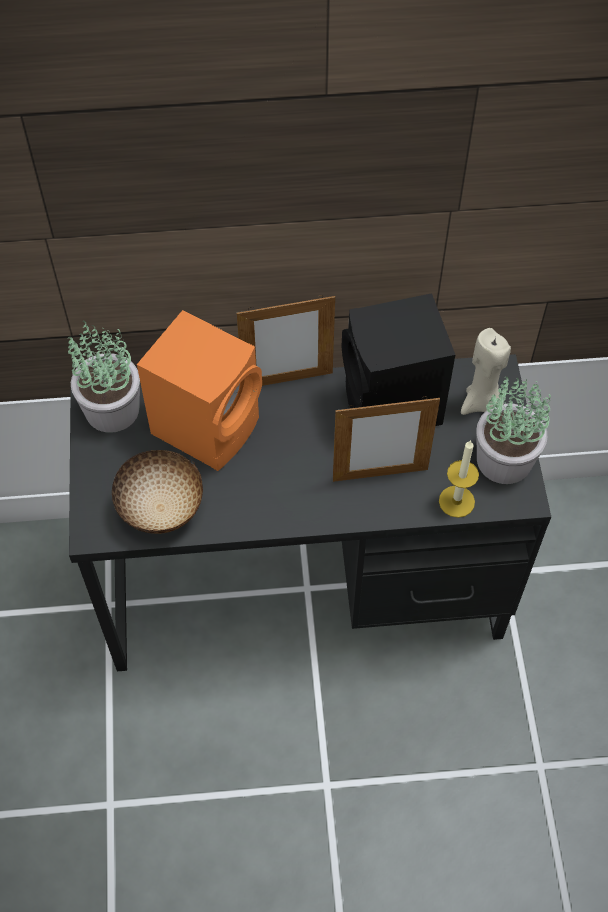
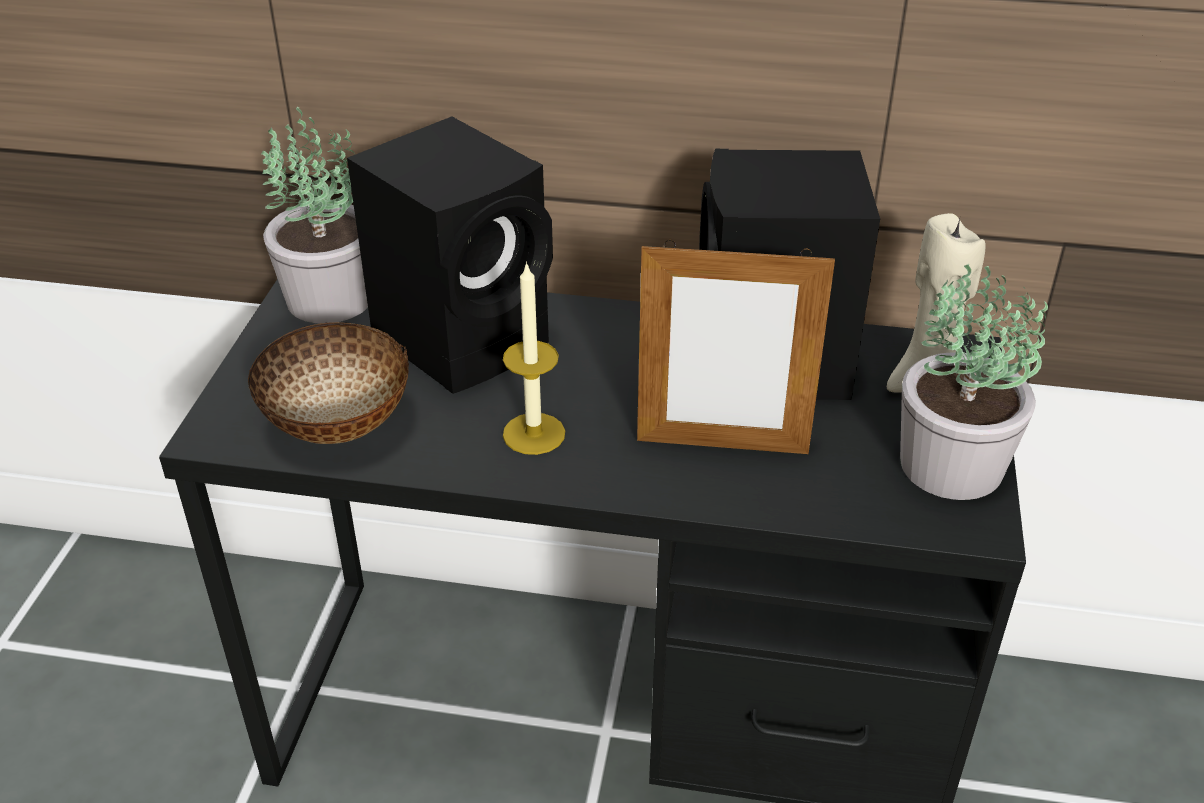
camera: 15 degrees right, 20 degrees down
(208, 424) = (466, 338): orange speaker -> black speaker
(287, 380) = (612, 308): picture frame -> none
(456, 501) = (849, 506): candle -> candle (534, 434)

